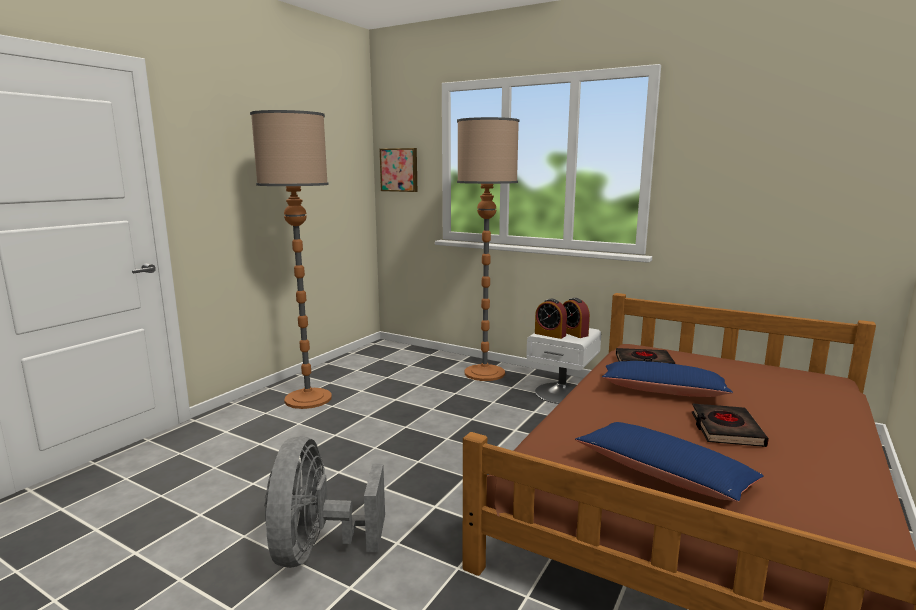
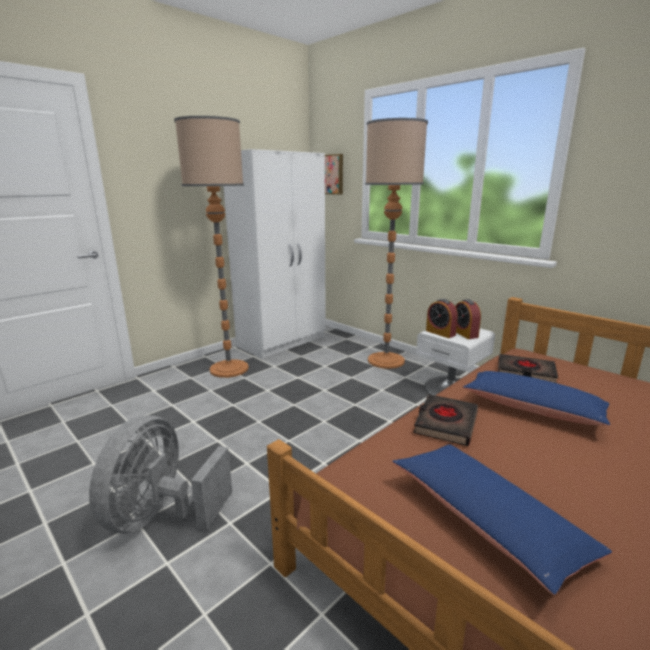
camera: 15 degrees right, 5 degrees up
(357, 364) = (283, 341): none -> white wardrobe
(726, 430) = (590, 469): black book -> black book (445, 423)

